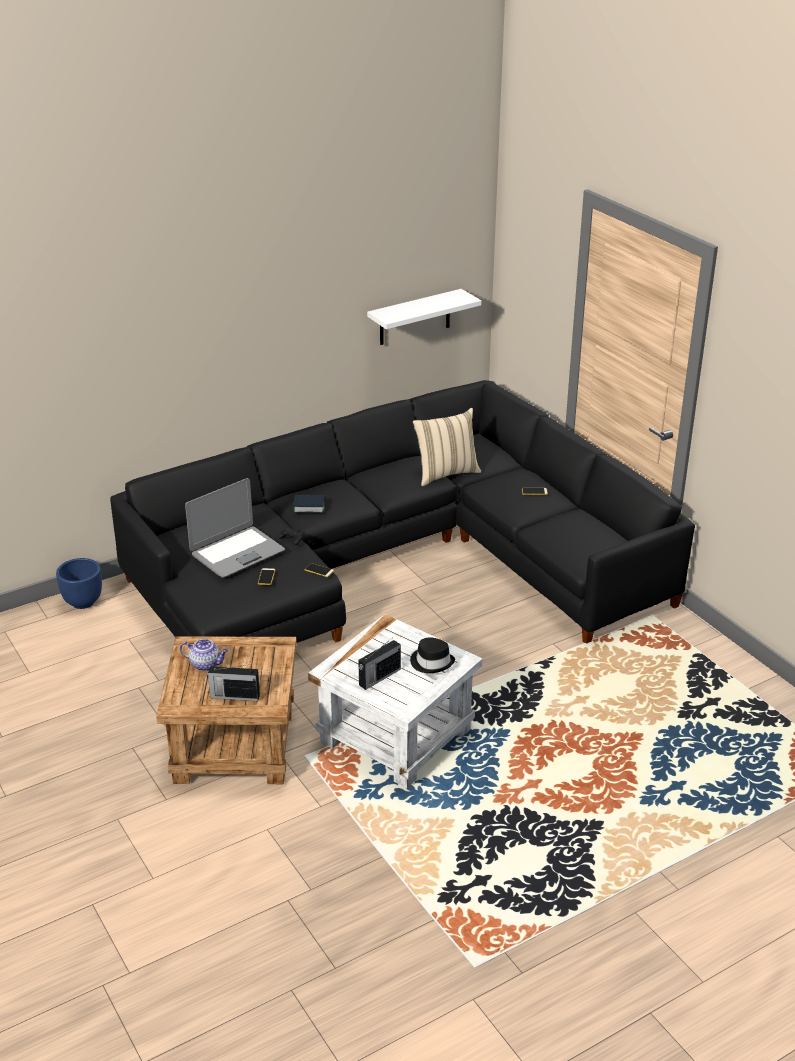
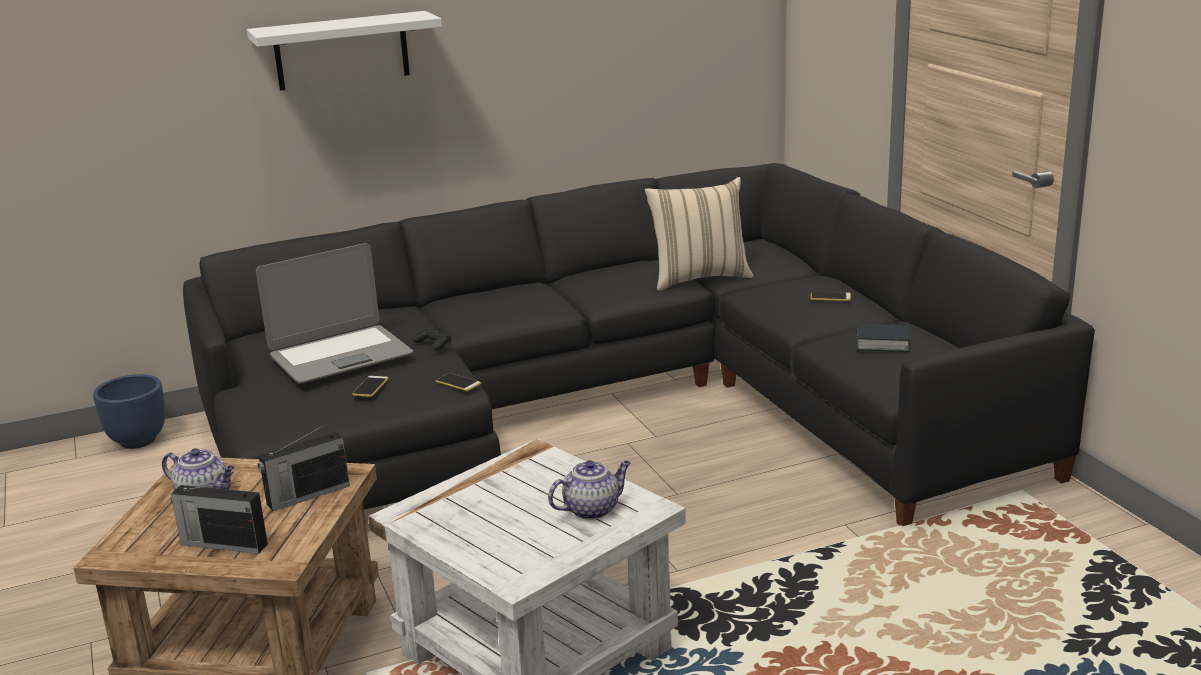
camera: 10 degrees right, 10 degrees down
(309, 507) = (477, 308): book -> book (882, 344)
(379, 677) = (488, 528): radio -> radio (306, 495)
(415, 317) = (665, 60): white shelf -> white shelf (341, 51)
(432, 662) = (592, 509): black hat -> teapot

